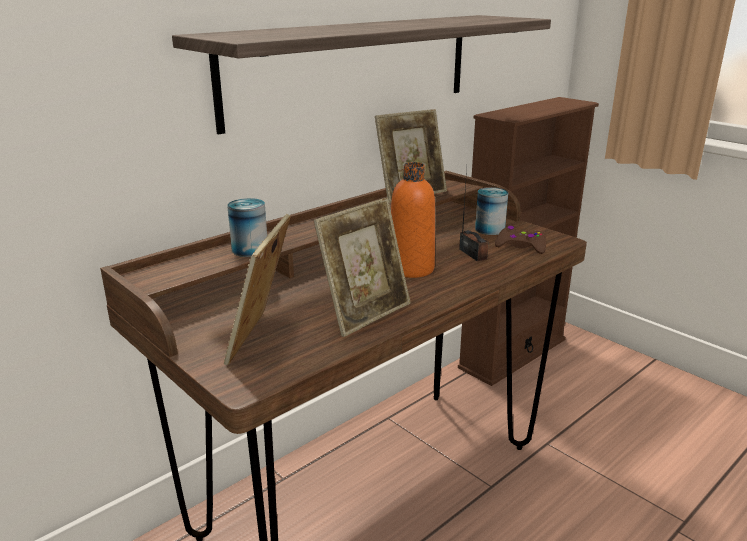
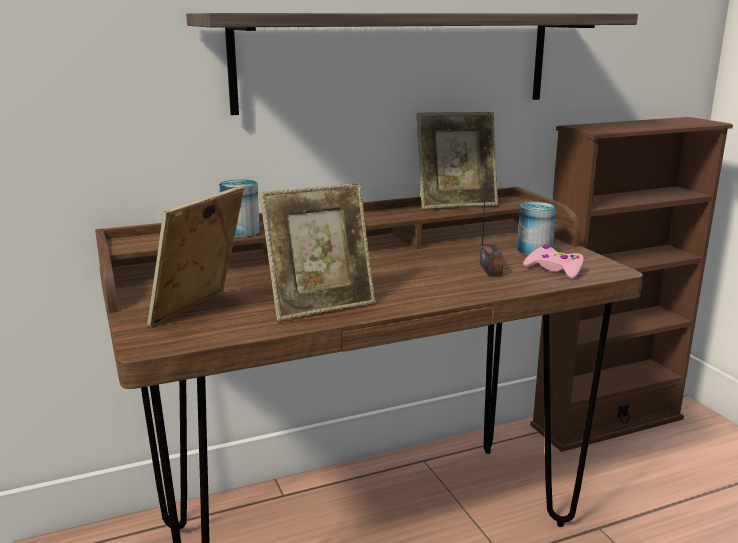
camera: 20 degrees right, 5 degrees down
(411, 269) = (408, 274): orange bottle -> none
(521, 246) = (554, 269): brown game controller -> pink game controller

